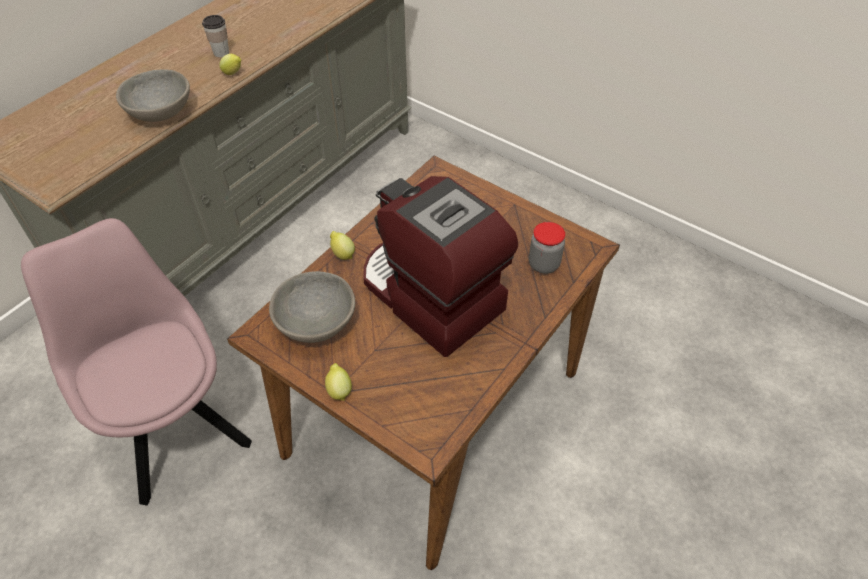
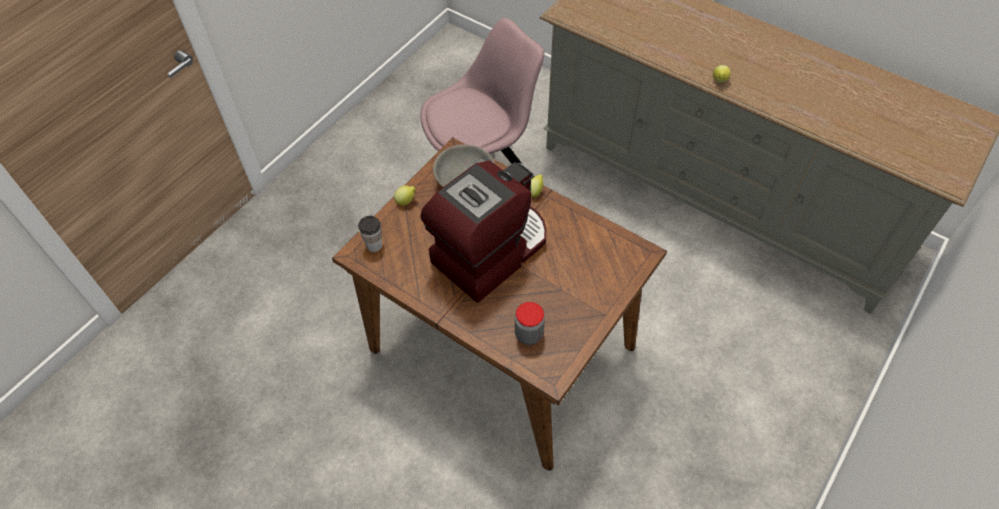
camera: 90 degrees right, 5 degrees up
(160, 111) = (657, 47): grey bowl -> none
(221, 53) = (749, 69): cup -> cup (374, 245)

